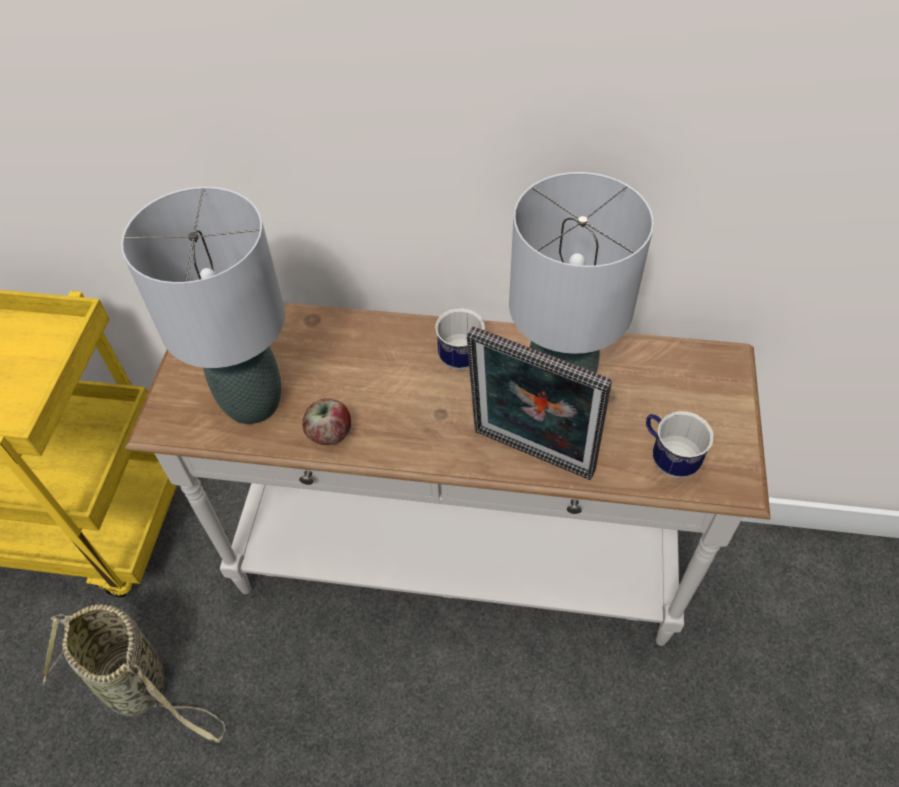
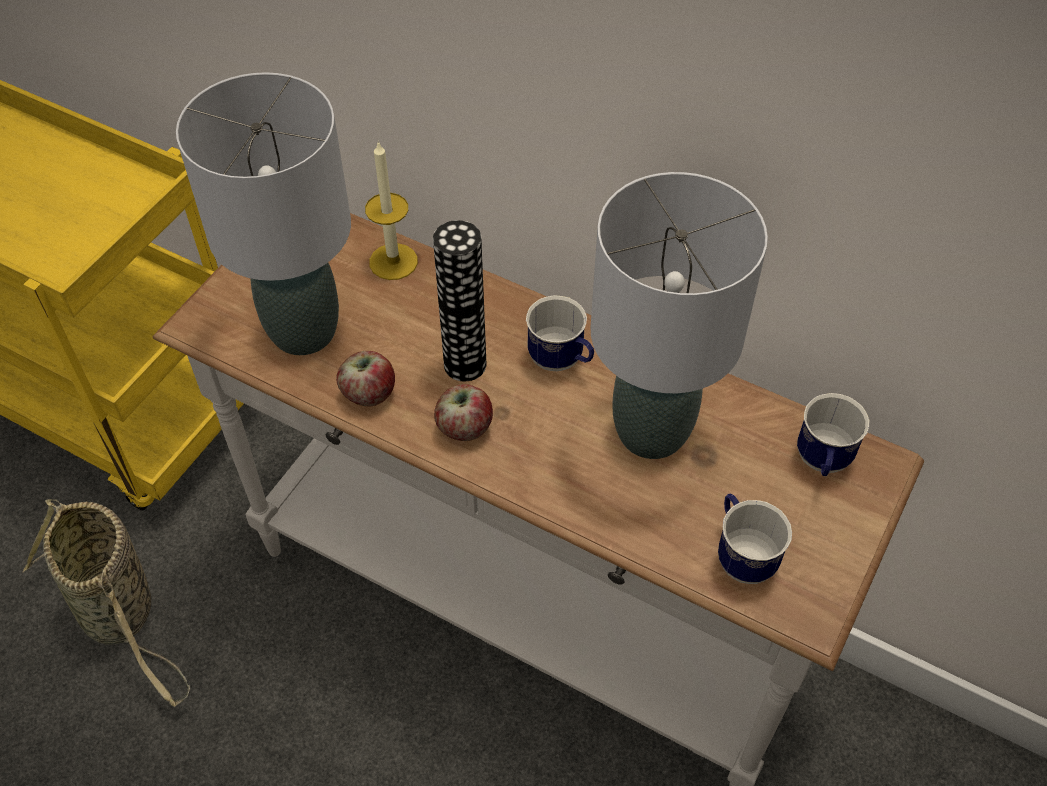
camera: 20 degrees right, 0 degrees up
(300, 326) = (393, 261): none -> candle
(394, 386) = (465, 364): none -> vase
(418, 434) = (464, 427): none -> apple
(530, 457) = (578, 497): picture frame -> none
(689, 372) = (822, 463): none -> mug

